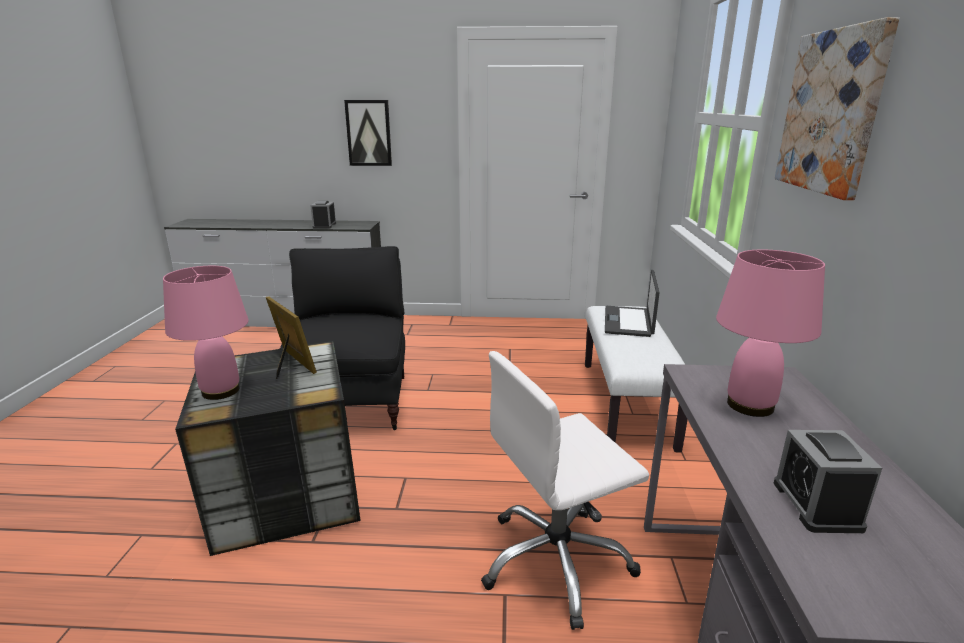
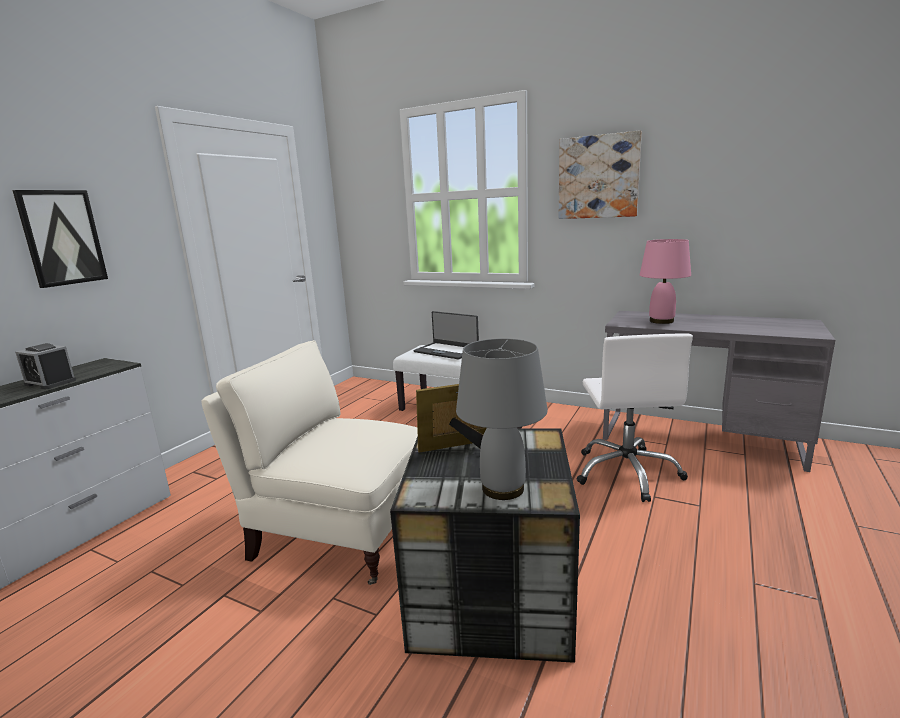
camera: 65 degrees left, 5 degrees down
(220, 391) = (504, 489): pink table lamp -> grey table lamp
(354, 402) = (337, 533): black armchair -> beige armchair
(816, 505) = (751, 327): alarm clock -> none

